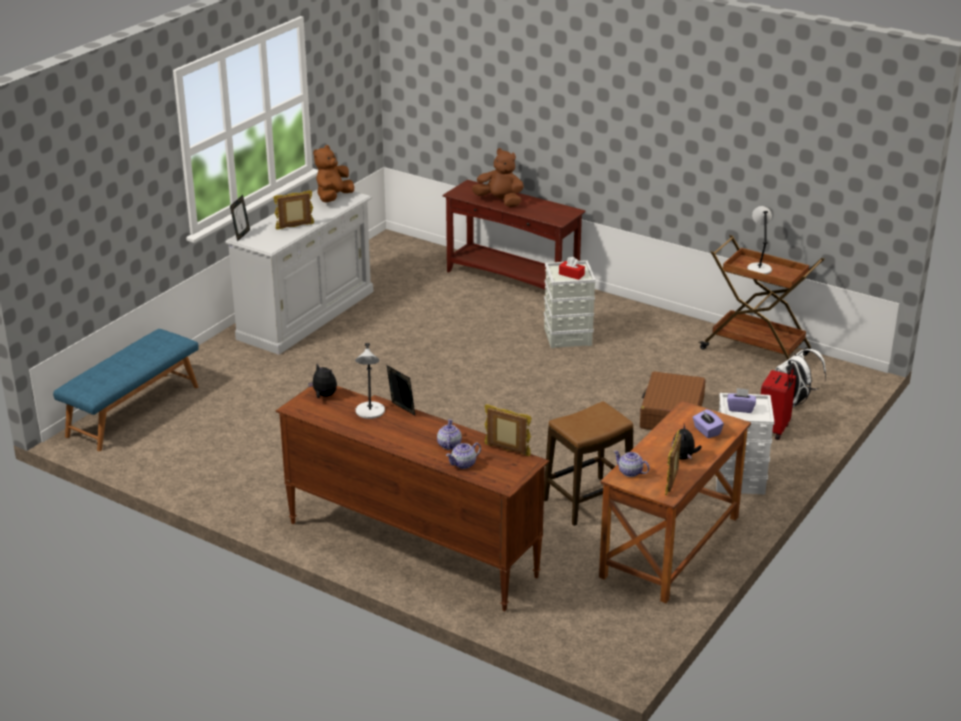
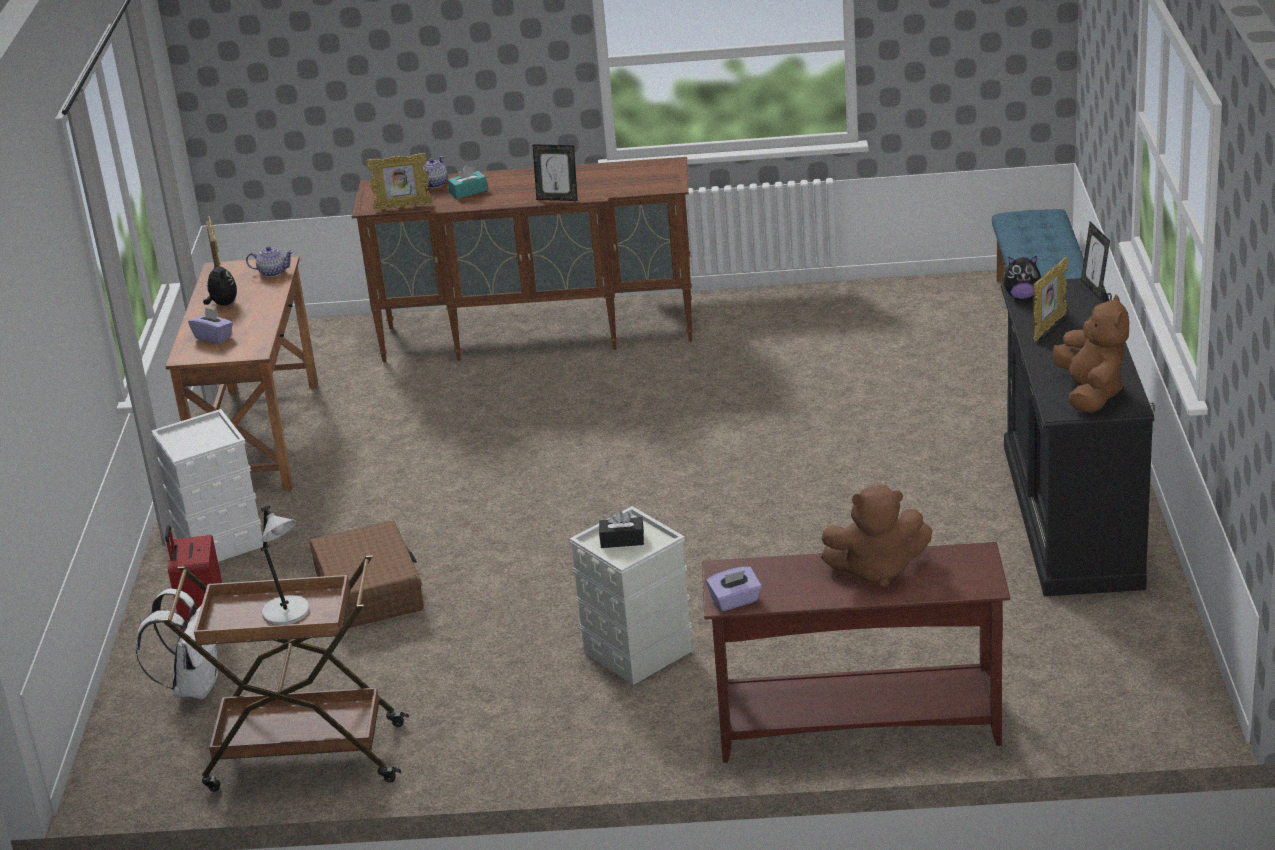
camera: 150 degrees right, 0 degrees up
(306, 314) = (1071, 515): white dresser -> black dresser
(324, 396) = (658, 181): plush toy -> plush toy (1022, 296)
(370, 412) = (588, 186): grey table lamp -> none
(449, 445) = (468, 191): teapot -> turquoise tissue box
(571, 274) = (622, 540): red tissue box -> black tissue box
(587, 501) = (392, 445): stool -> none
(740, 408) = (206, 437): purple tissue box -> purple tissue box (735, 601)

